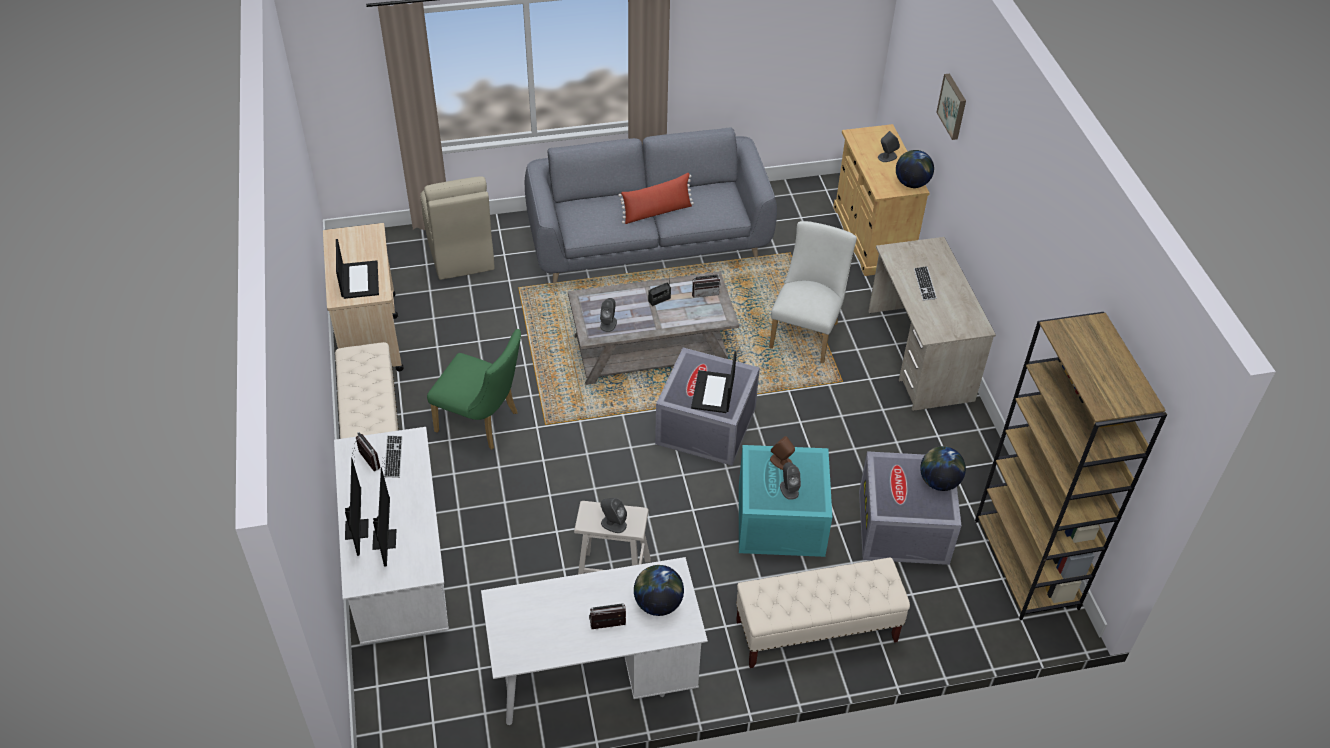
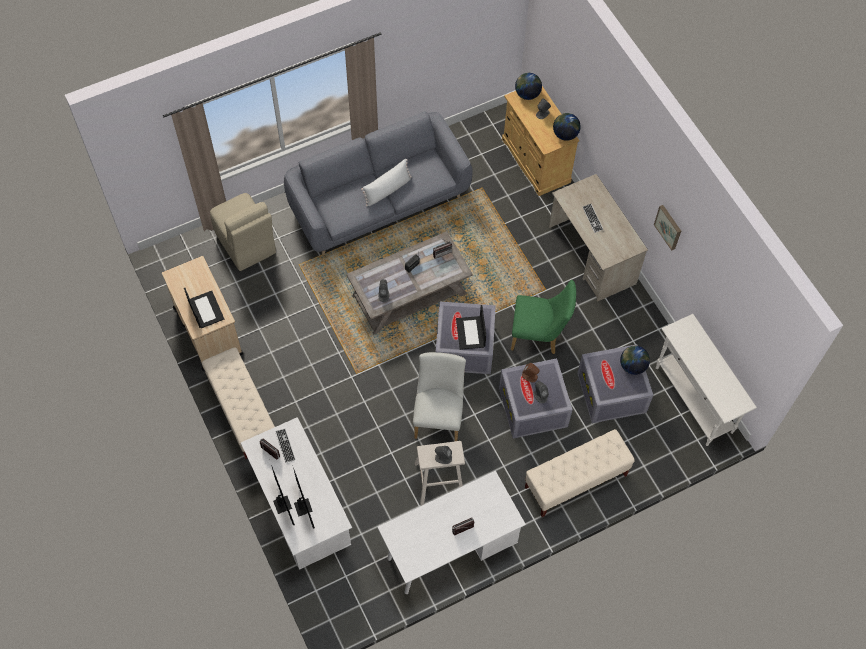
camera: 15 degrees left, 15 degrees up
(482, 423) = (313, 383): green chair -> green chair (539, 336)
(657, 212) = (387, 190): red pillow -> white pillow
(658, 603) = (488, 507): globe -> globe (527, 94)
(782, 521) = (534, 408): turquoise storage box -> grey storage box
(806, 332) = (511, 254): white chair -> white chair (438, 415)
(953, 106) = (592, 93): picture -> picture (669, 227)
(1027, 564) = (693, 400): brown bookcase -> white console table

